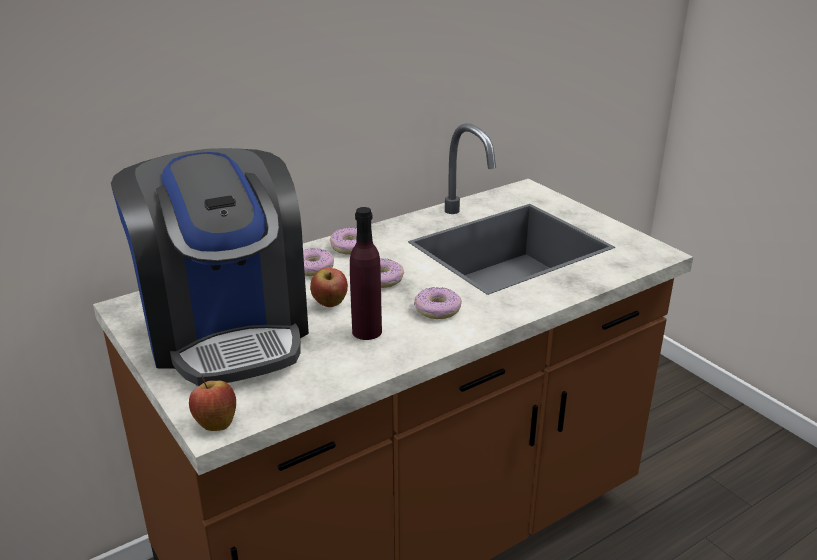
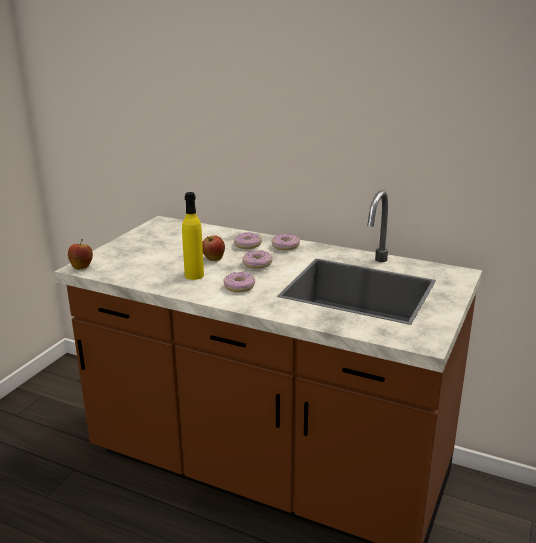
camera: 60 degrees right, 5 degrees down
(226, 329) = (162, 245): coffee machine -> none
(367, 331) = (194, 275): purple bottle -> yellow bottle

